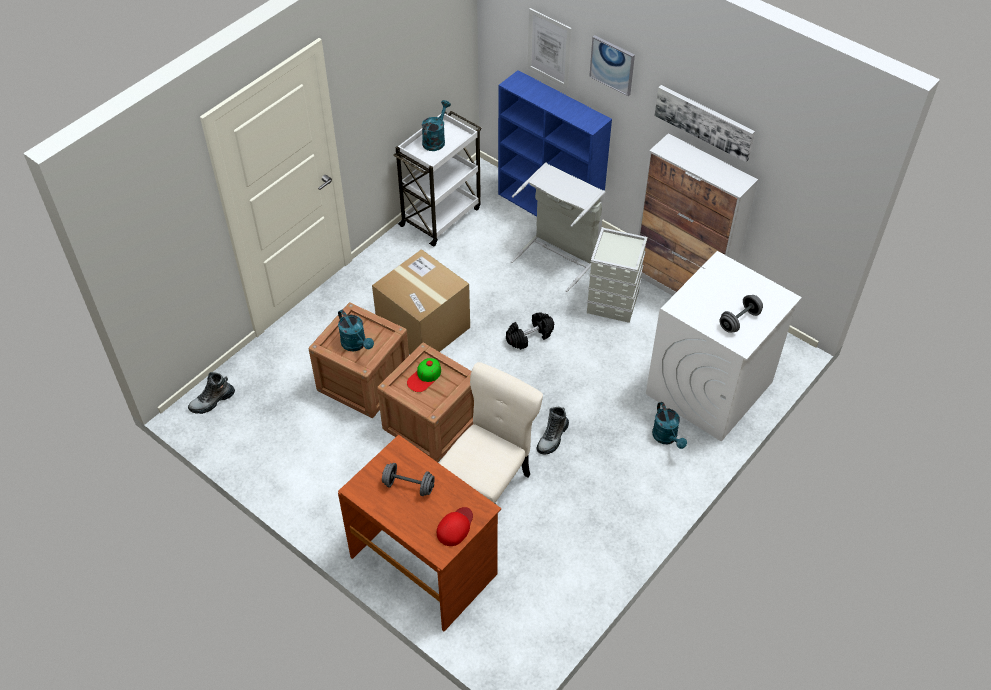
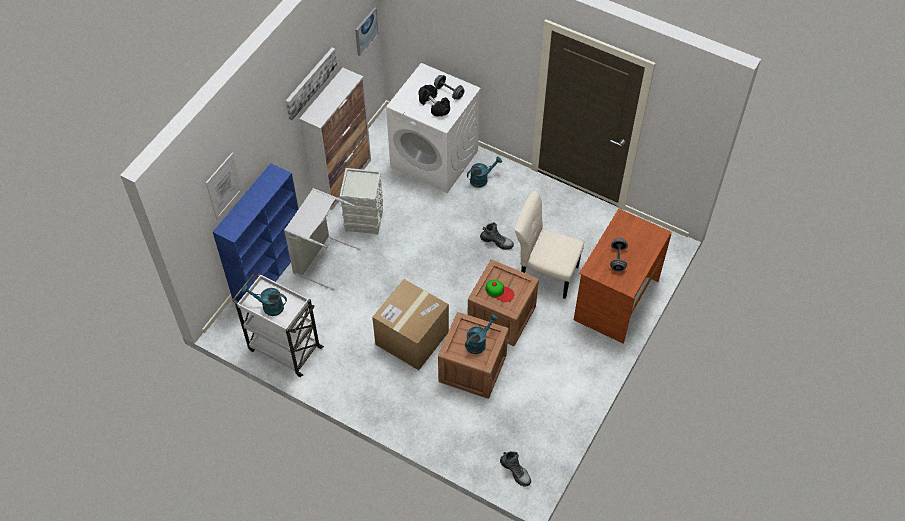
camera: 100 degrees left, 5 degrees up
(455, 527) = (640, 229): red cap -> none
(529, 336) = (407, 267): black dumbbell -> black dumbbell (434, 106)
(612, 65) = (259, 133): picture -> picture (366, 31)

